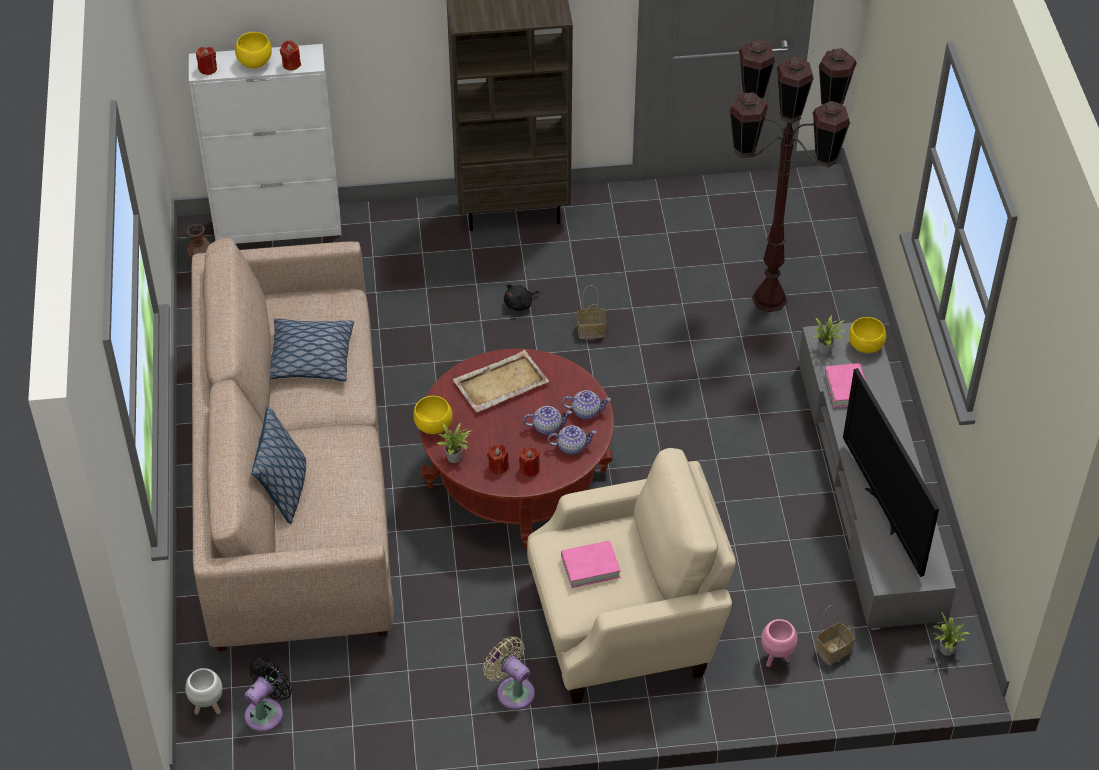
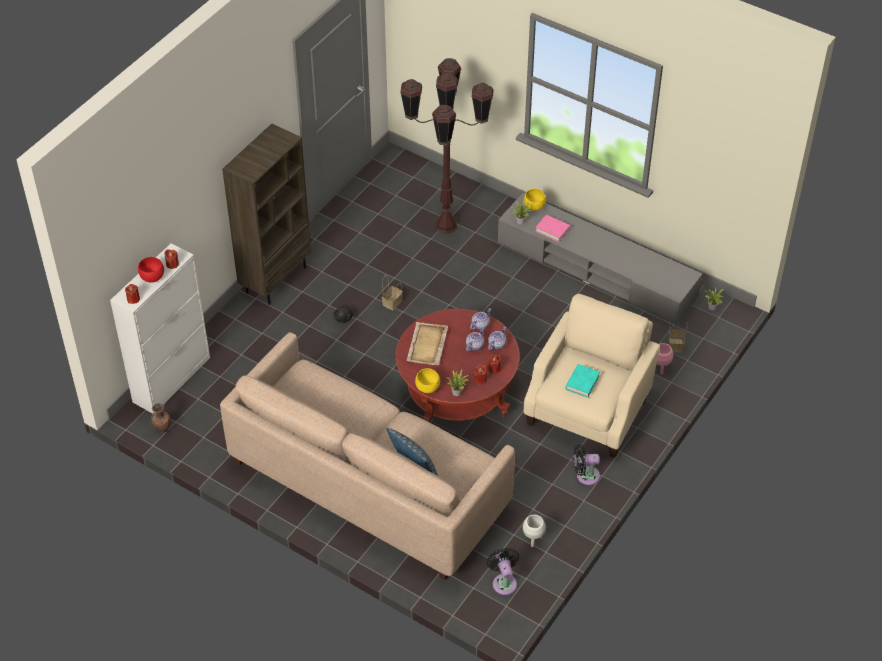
camera: 50 degrees left, 0 degrees up
(208, 708) = (477, 605): white planter -> white planter (533, 540)
(254, 63) = (152, 278): yellow bowl -> red bowl
(311, 359) = (334, 406): pillow -> none
(512, 690) = (585, 476): beige fan -> black fan
(590, 567) = (582, 383): pink book -> turquoise book
(884, 510) = (636, 266): television -> none

